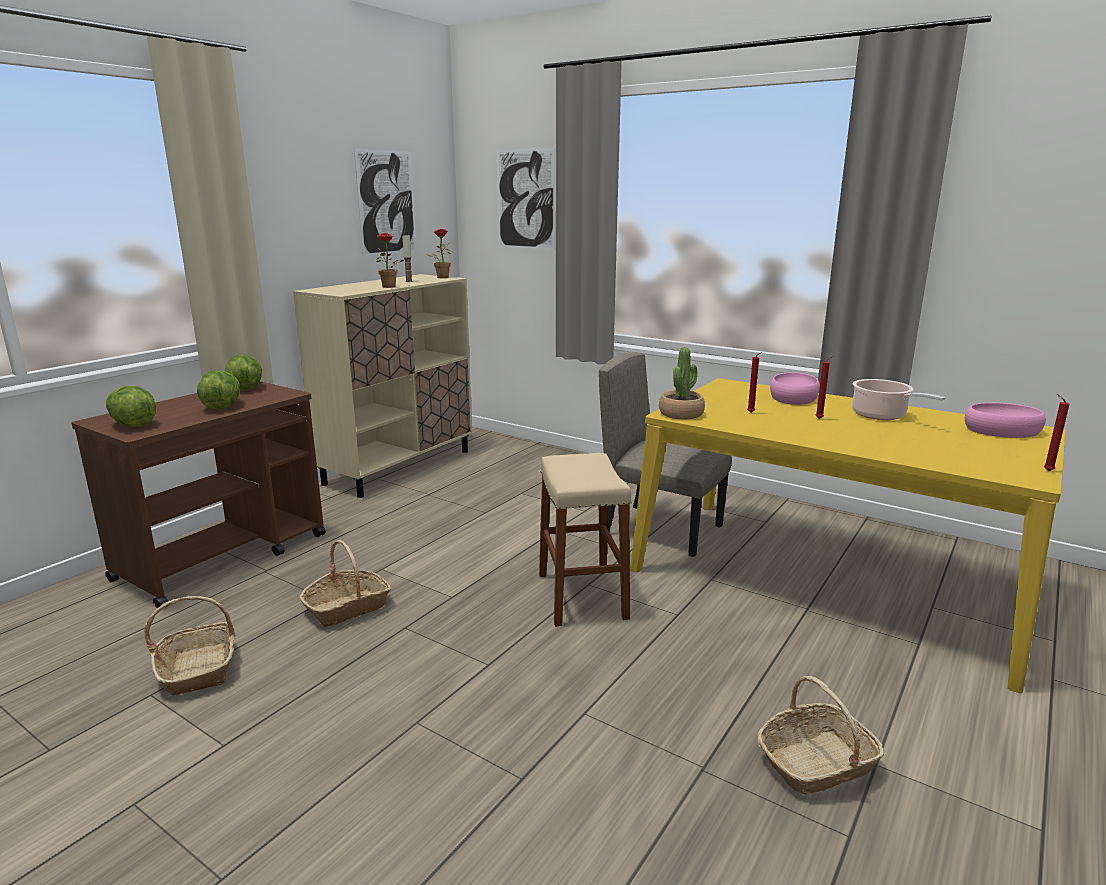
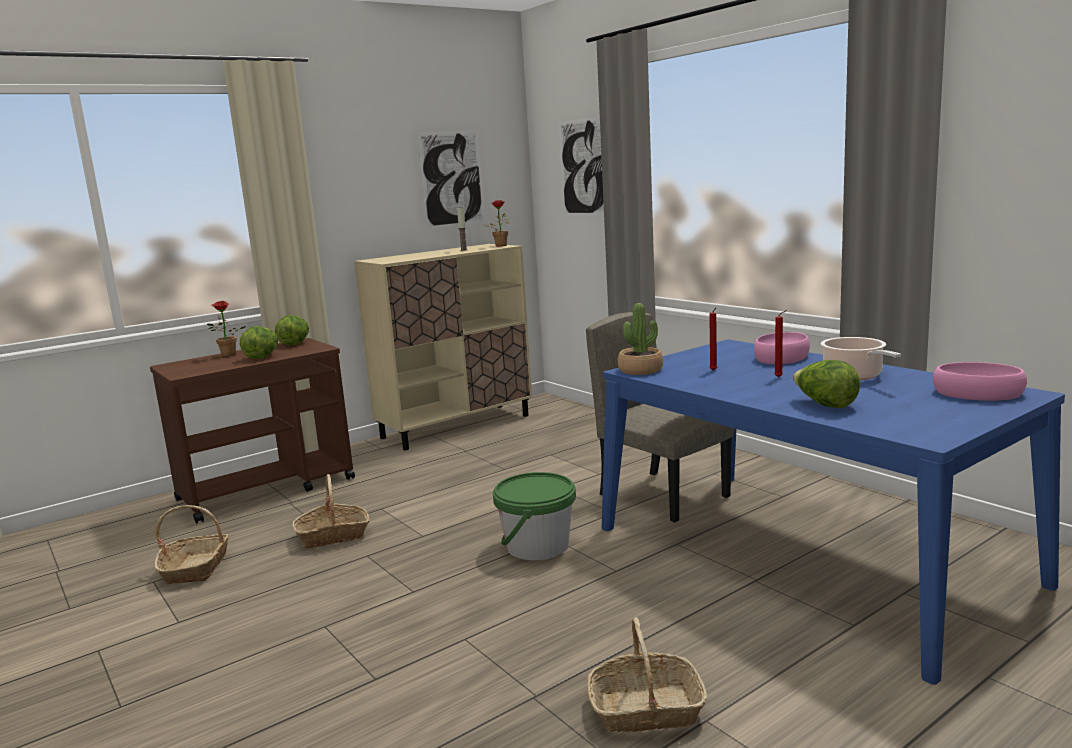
camera: 20 degrees right, 5 degrees down
(132, 425) = (186, 369): lettuce -> lettuce (825, 405)
(389, 287) = (437, 255): potted plant -> potted plant (227, 355)
(582, 596) = (537, 546): beige stool -> green bucket
(827, 578) = (804, 554): yellow dining table -> blue dining table
(1046, 470) = (964, 432): red candle -> none

